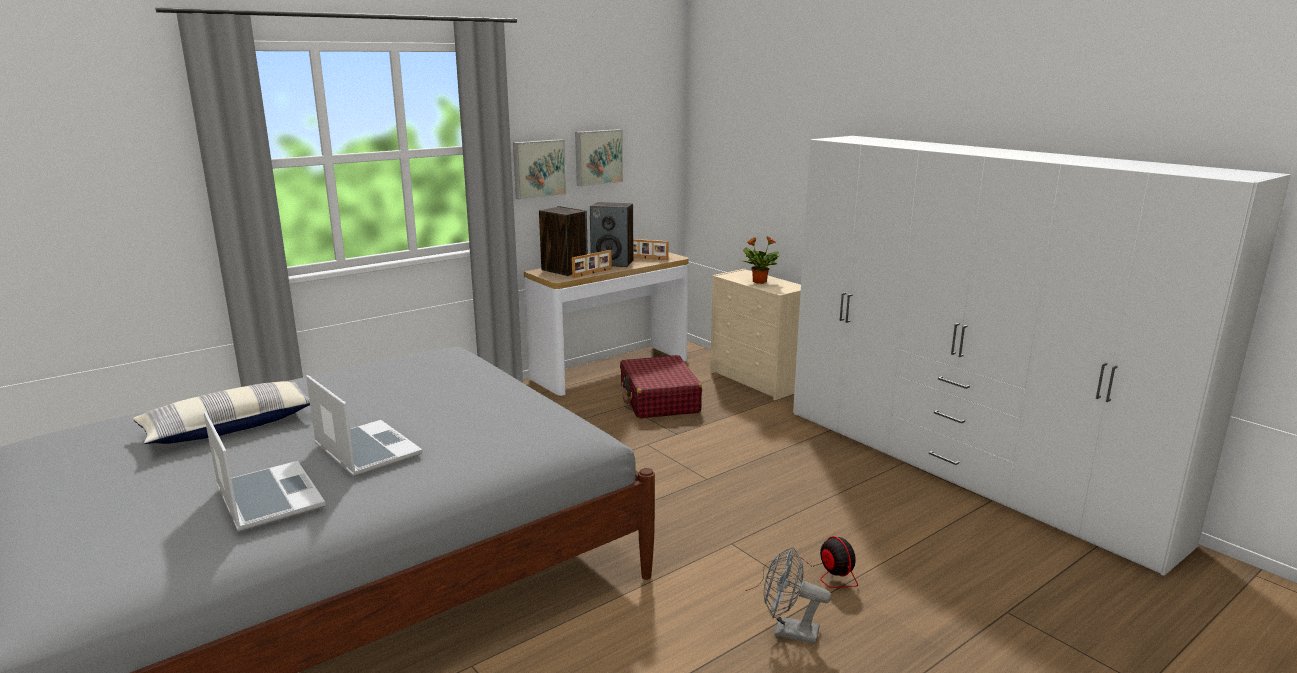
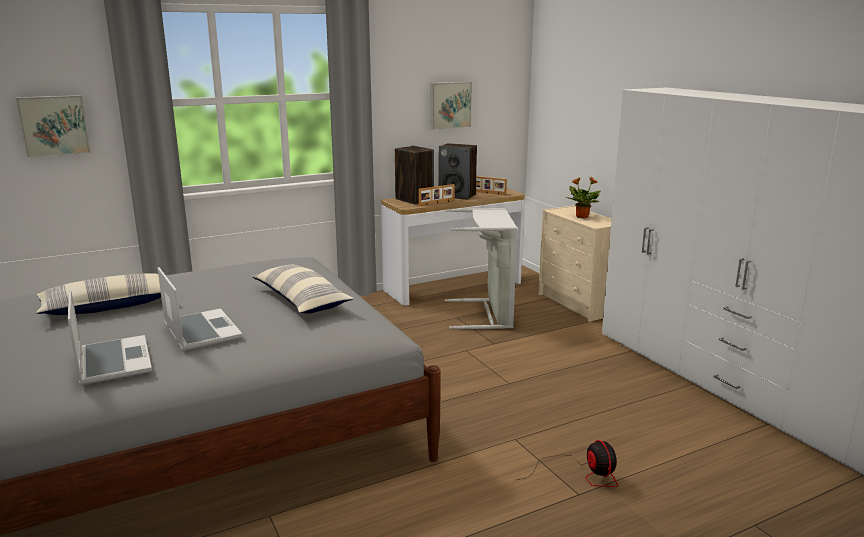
camera: 10 degrees right, 0 degrees up
(473, 402) = (301, 300): none -> pillow
(538, 168) = (396, 113): picture -> picture (54, 125)
(659, 400) = (487, 314): red suitcase -> grey laundry basket
(789, 632) = (544, 519): grey fan -> none

